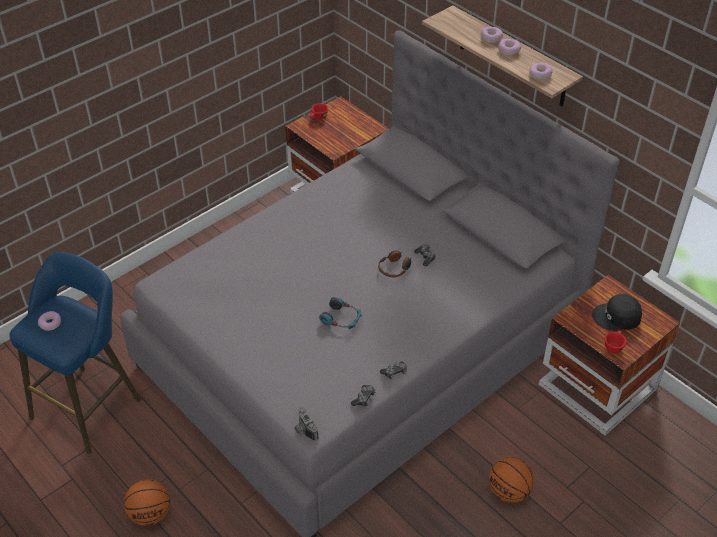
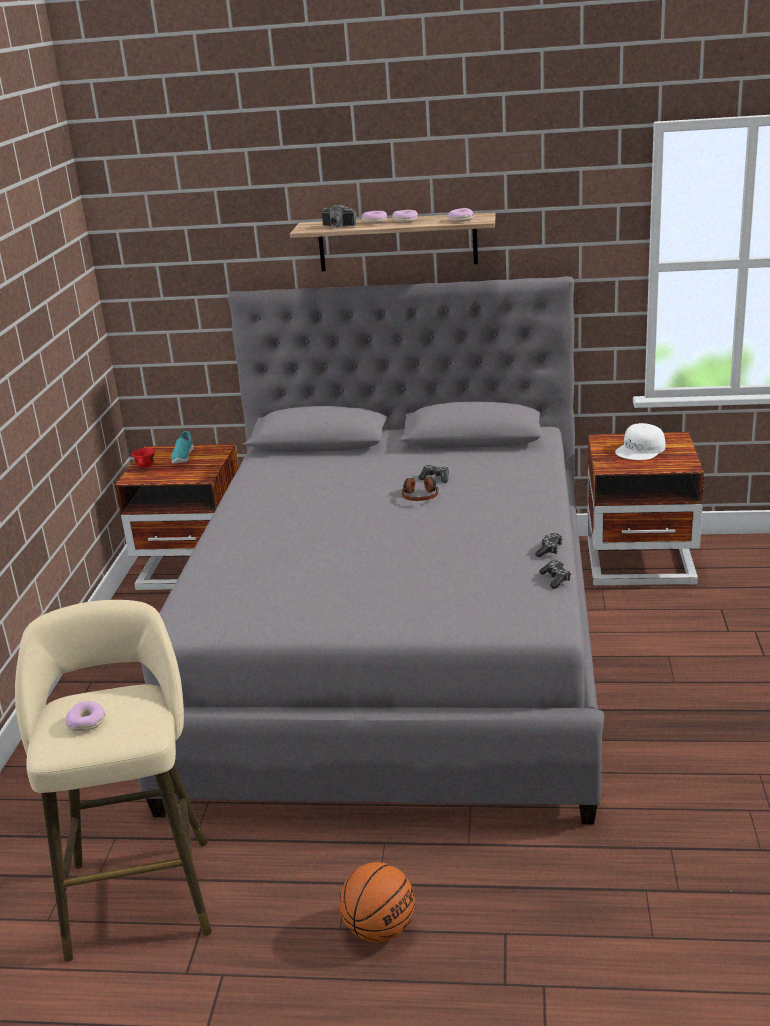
camera: 40 degrees left, 20 degrees down
(90, 404) = (140, 890): blue stool -> beige stool
(304, 430) = (543, 629): camera -> camera (337, 227)
(341, 319) = (432, 547): headphones -> none
(346, 123) = (183, 457): none -> turquoise shoe
(509, 491) = (692, 663): basketball -> none
(613, 346) = (670, 464): red cup -> none
(617, 317) = (641, 450): black cap -> white cap

